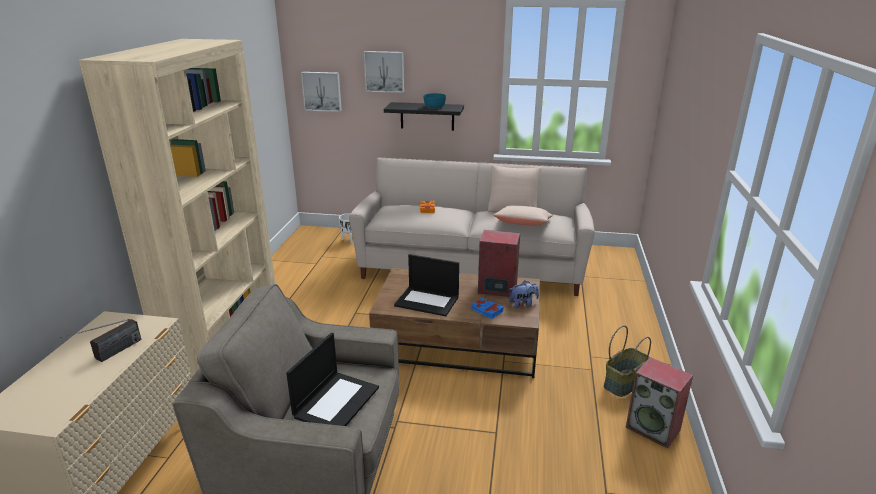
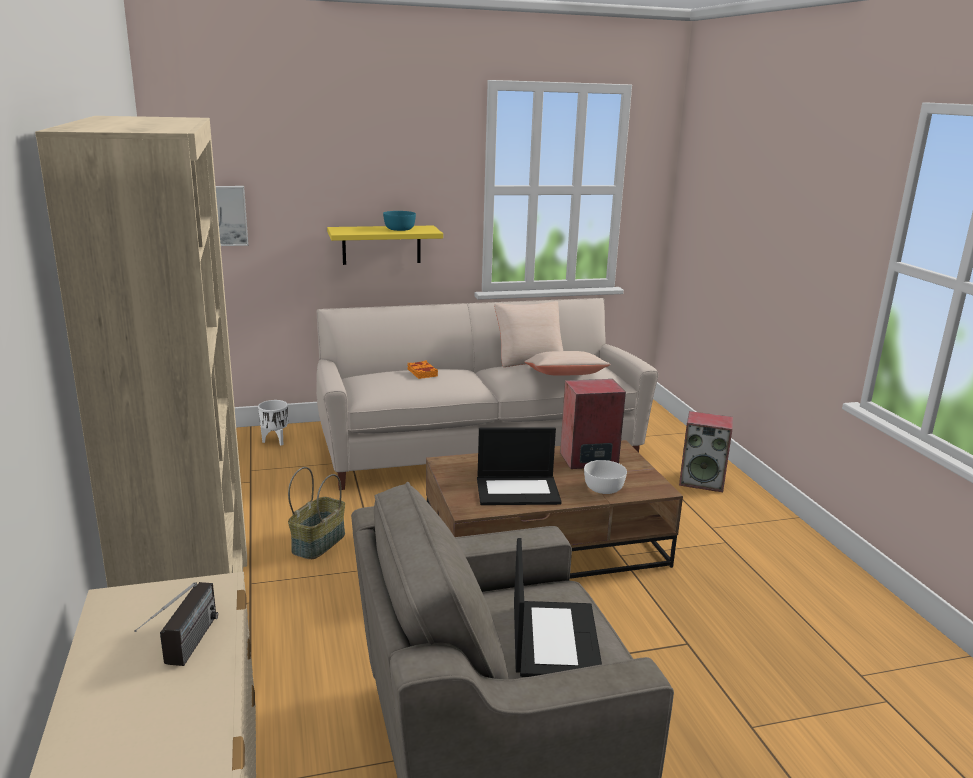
camera: 25 degrees left, 5 degrees down
(384, 71) = (317, 182): picture -> none
(427, 116) = (381, 245): black shelf -> yellow shelf
(486, 310) = (603, 488): blue book -> white bowl
(523, 304) = (637, 472): plush toy -> none
(623, 382) = (771, 548): basket -> basket (318, 542)
(654, 428) = (844, 591): speaker -> speaker (702, 481)

